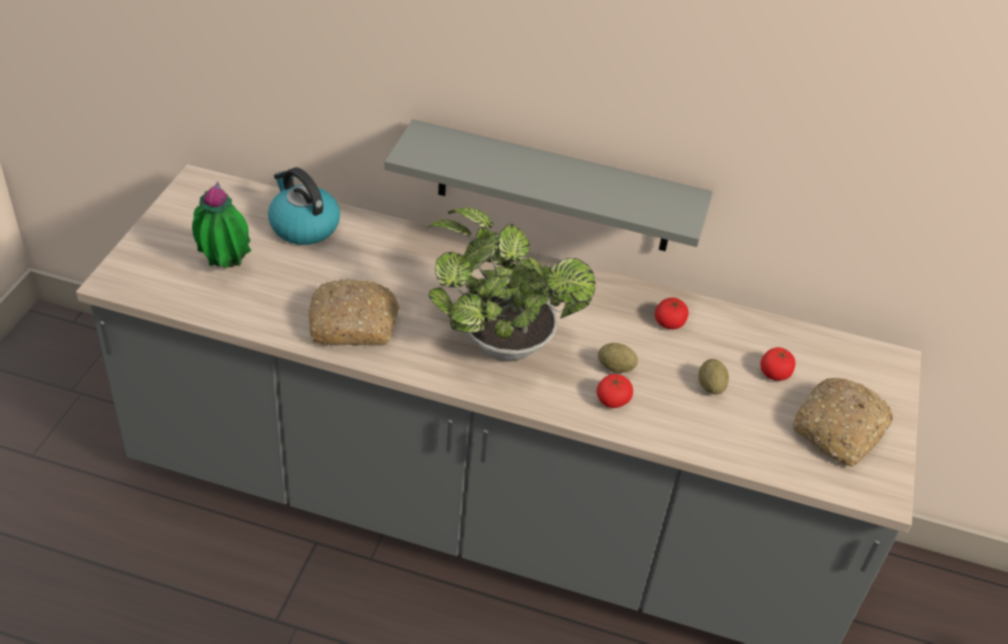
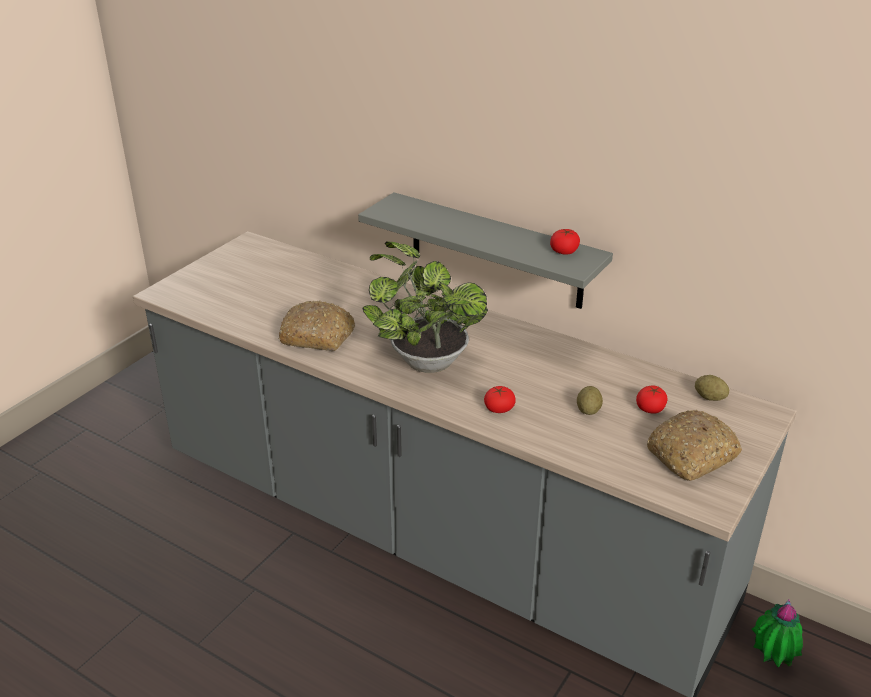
camera: 20 degrees right, 10 degrees down
(224, 267) = (241, 292): potted plant -> potted plant (770, 662)
(303, 226) = (311, 274): kettle -> none
(615, 367) = (512, 388): potato -> potato (709, 397)
(669, 322) = (573, 363): tomato -> tomato (564, 251)

